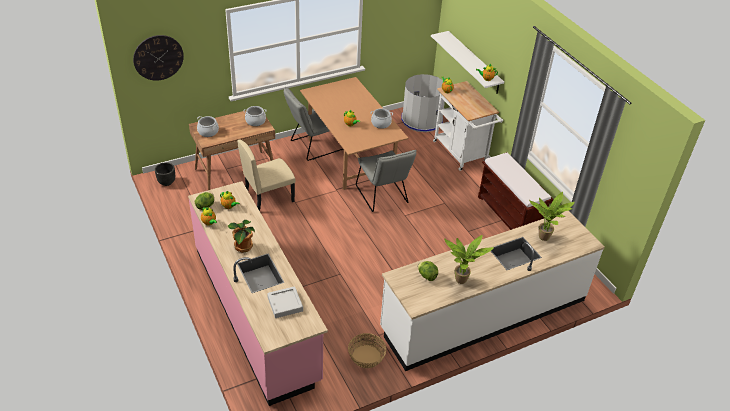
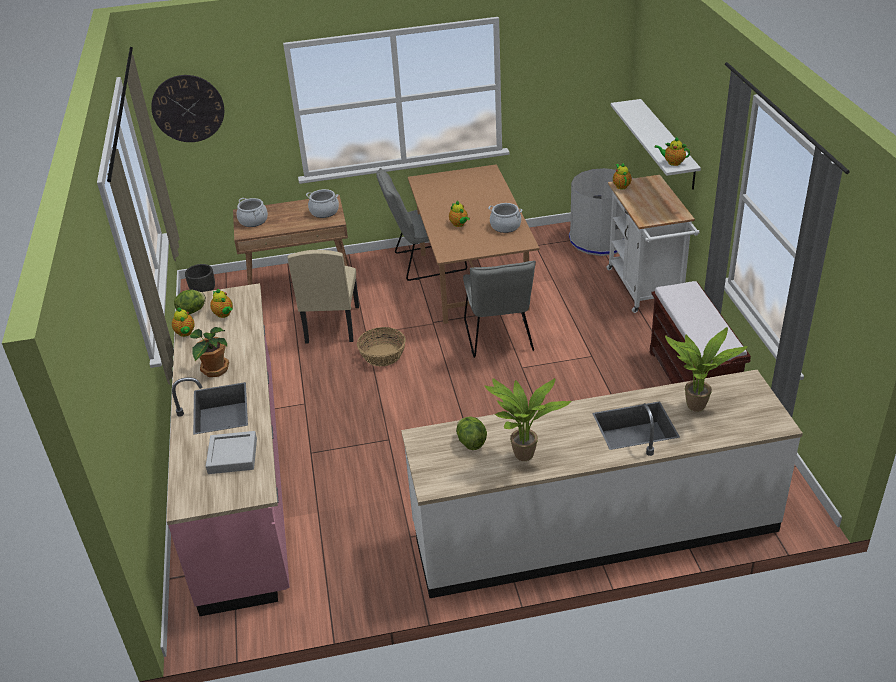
camera: 20 degrees right, 5 degrees down
(269, 197) = (331, 324): beige chair -> beige chair turned 75 degrees counterclockwise
(366, 357) = (377, 566): basket -> basket (382, 355)

